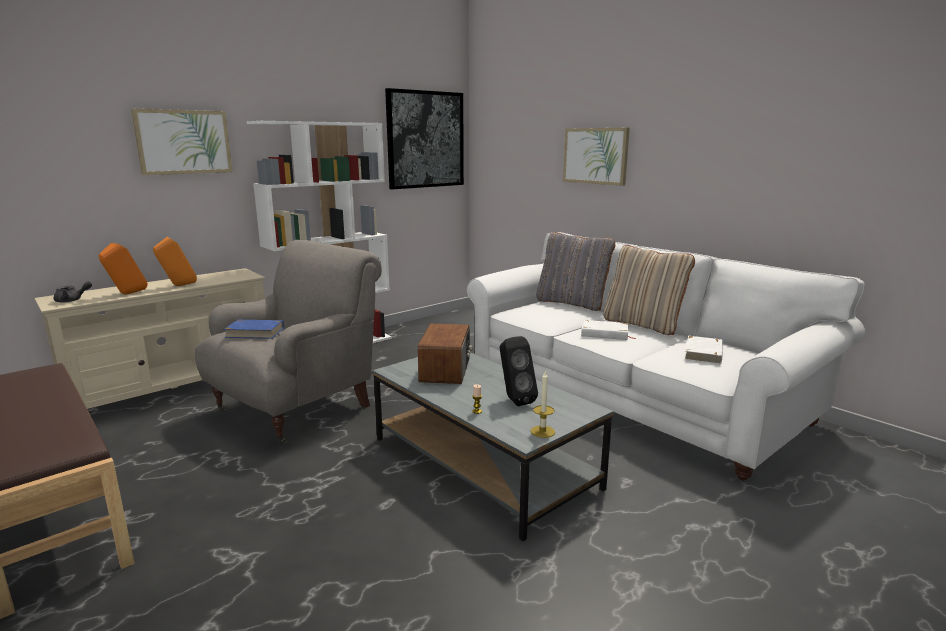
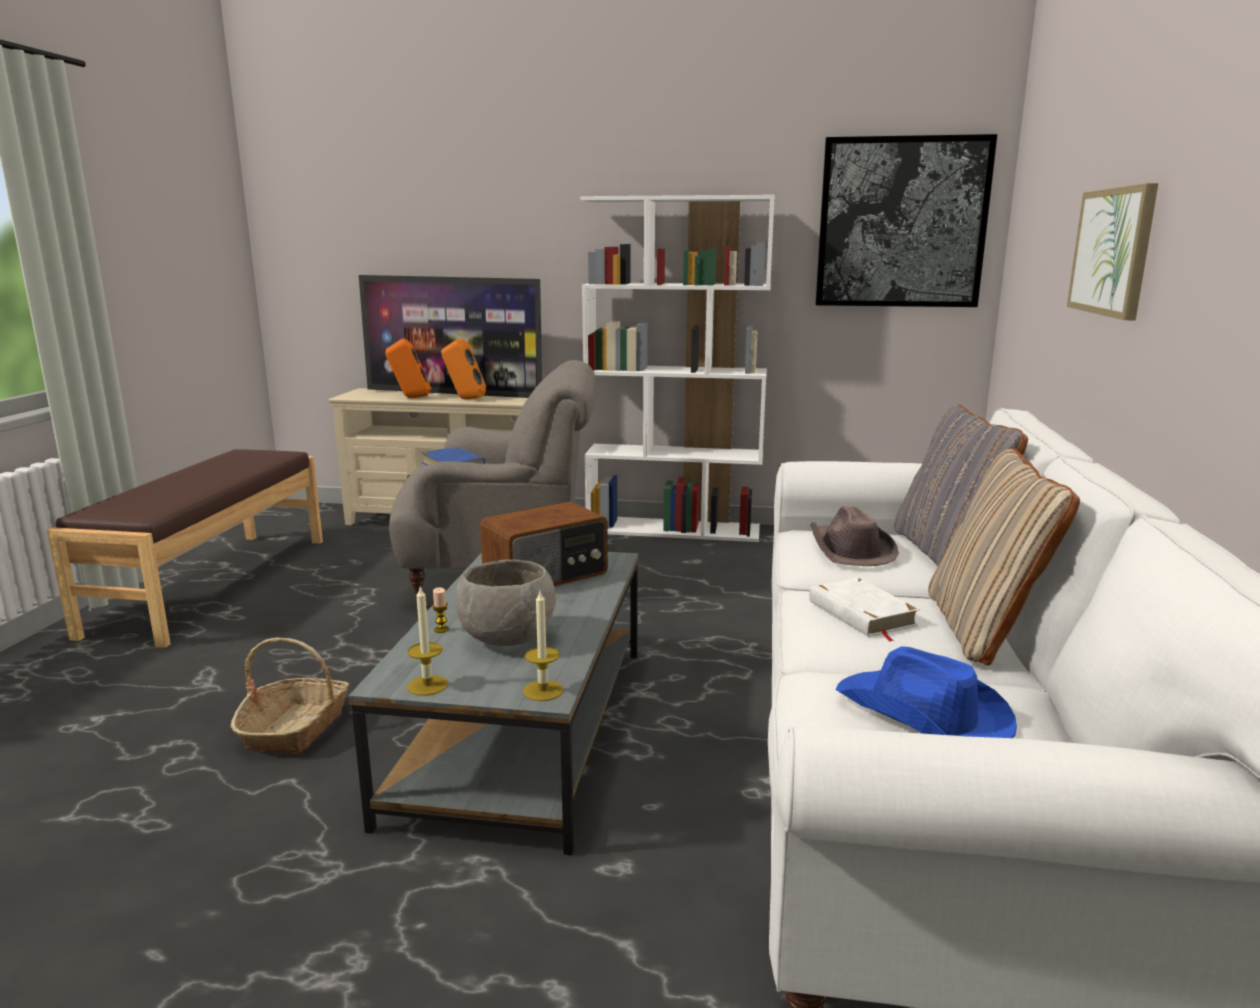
camera: 50 degrees right, 0 degrees up
(72, 300) = (367, 395): grey teapot -> none
(155, 284) = (455, 394): none -> television
(184, 142) = (517, 226): picture -> none
(371, 534) = (295, 728): none -> basket
(514, 400) = (508, 638): black speaker -> grey bowl
(544, 312) = (849, 549): none -> brown hat
(584, 409) = (543, 690): none -> candle
(704, 353) = (924, 714): white book -> blue hat

